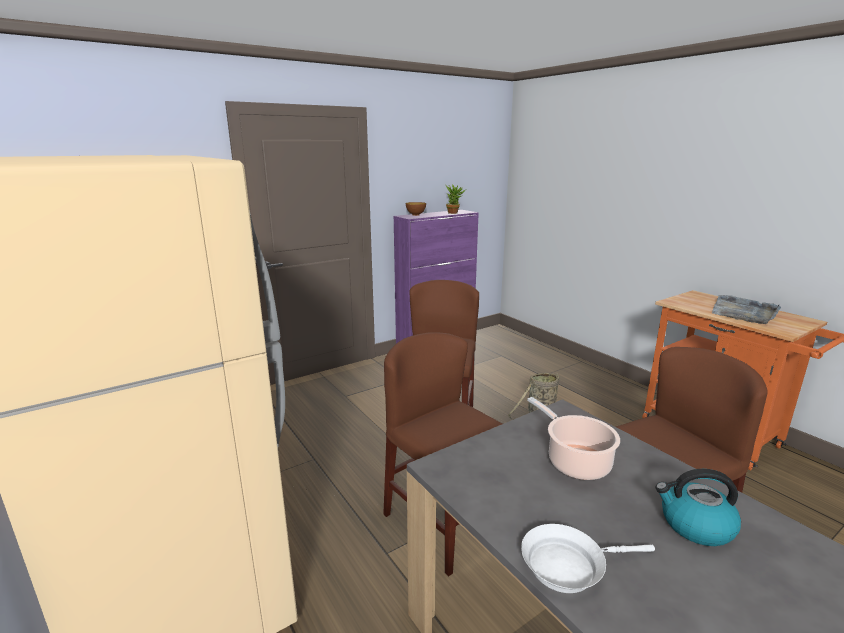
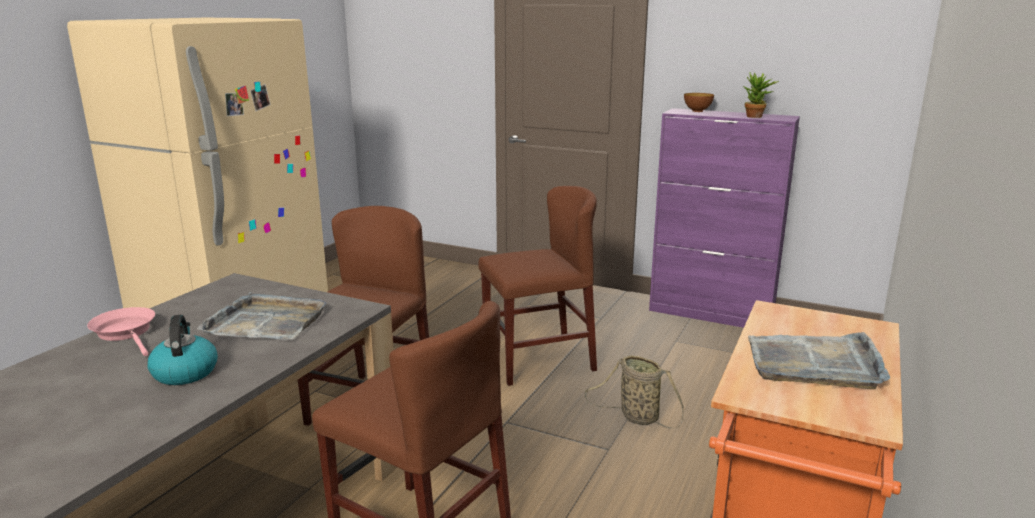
camera: 60 degrees right, 0 degrees up
(568, 565) = (126, 333): white frying pan -> pink frying pan
(575, 461) = (266, 322): cooking pot -> grey tray

